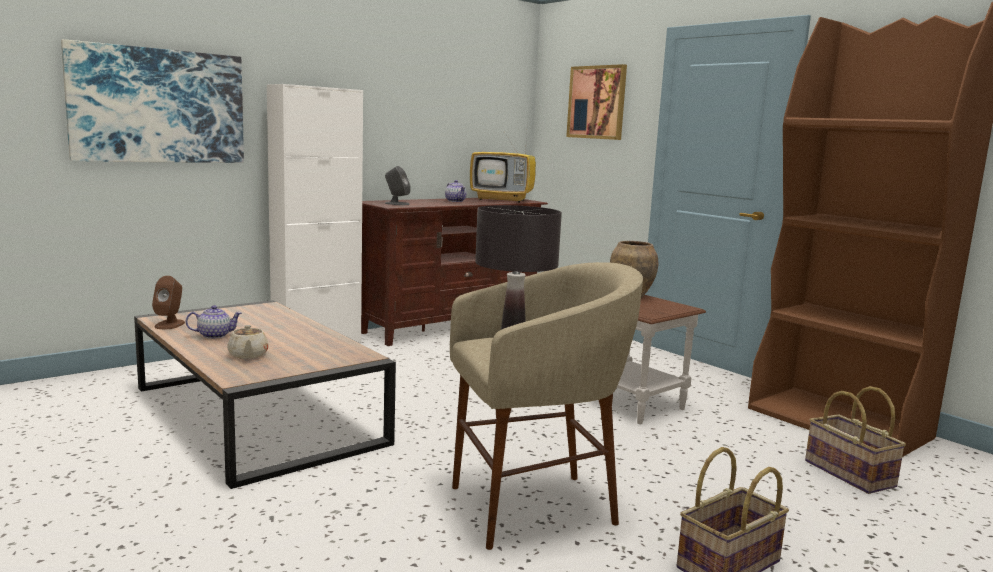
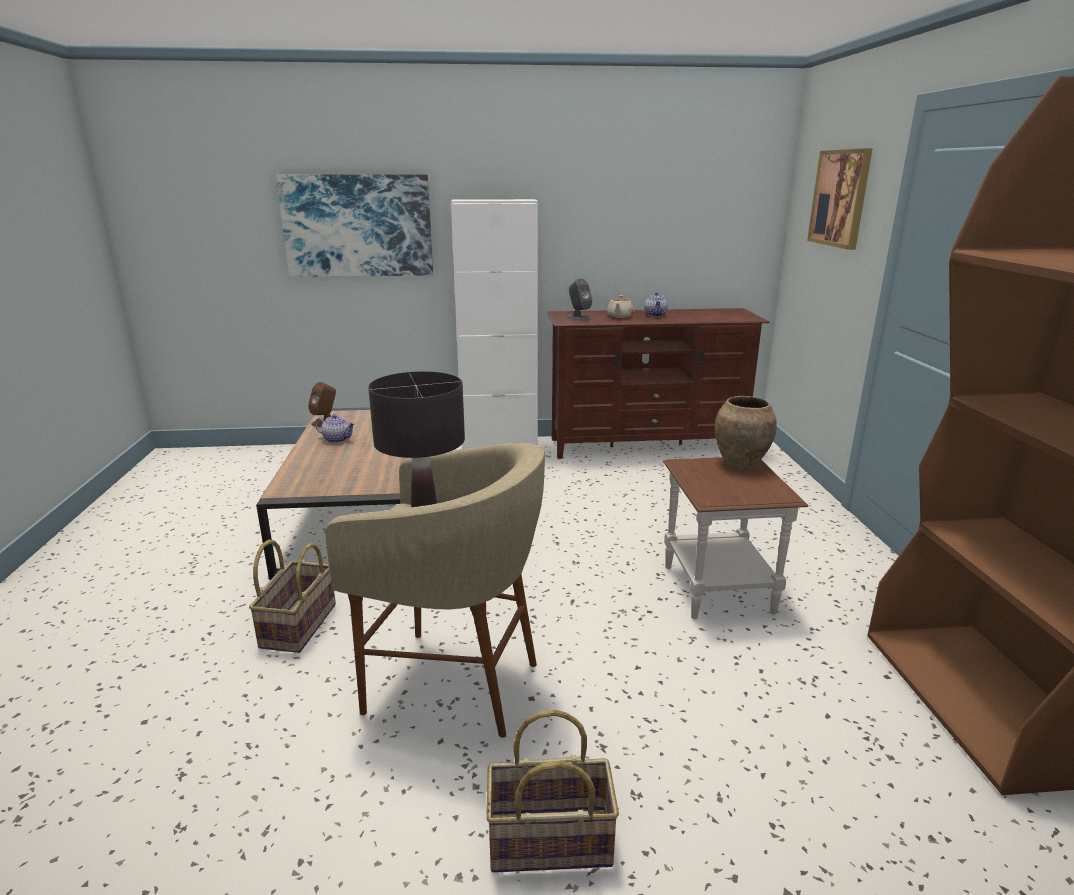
camera: 35 degrees right, 10 degrees up
(248, 355) = (326, 466): beige teapot -> beige teapot (619, 316)
(503, 200) = (719, 315): television -> none
(848, 474) = (886, 785): basket -> basket (297, 625)

